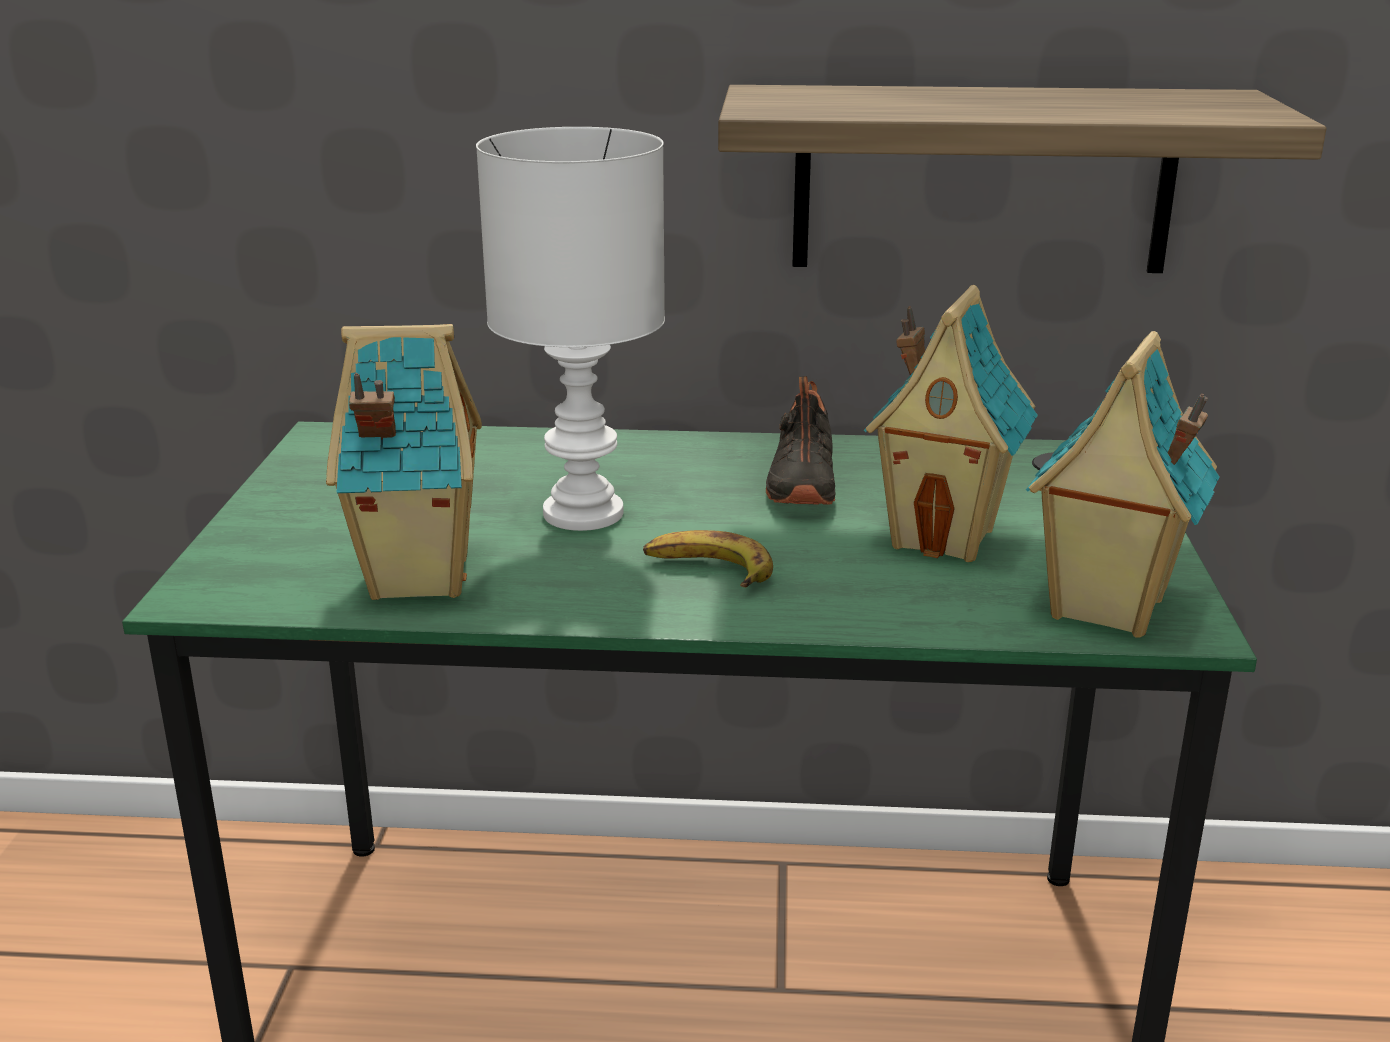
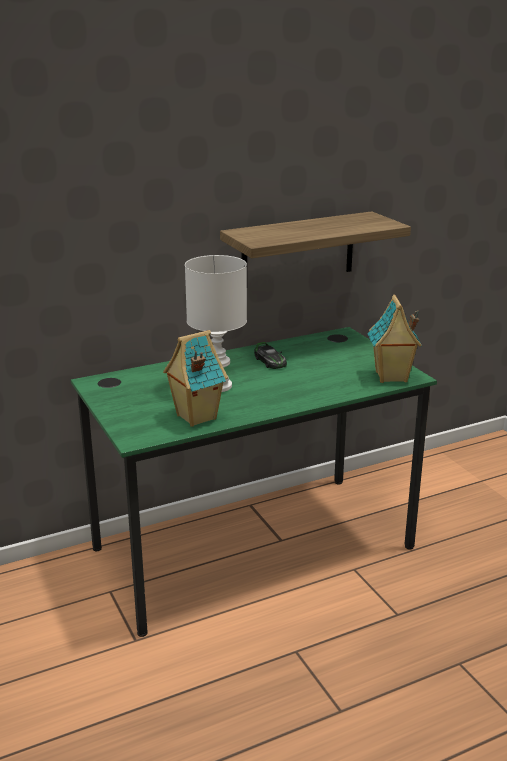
camera: 30 degrees left, 0 degrees up
(707, 570) = (277, 393): banana -> none
(799, 482) = (269, 361): black shoe -> toy car
(944, 538) = (330, 368): toy house -> none

